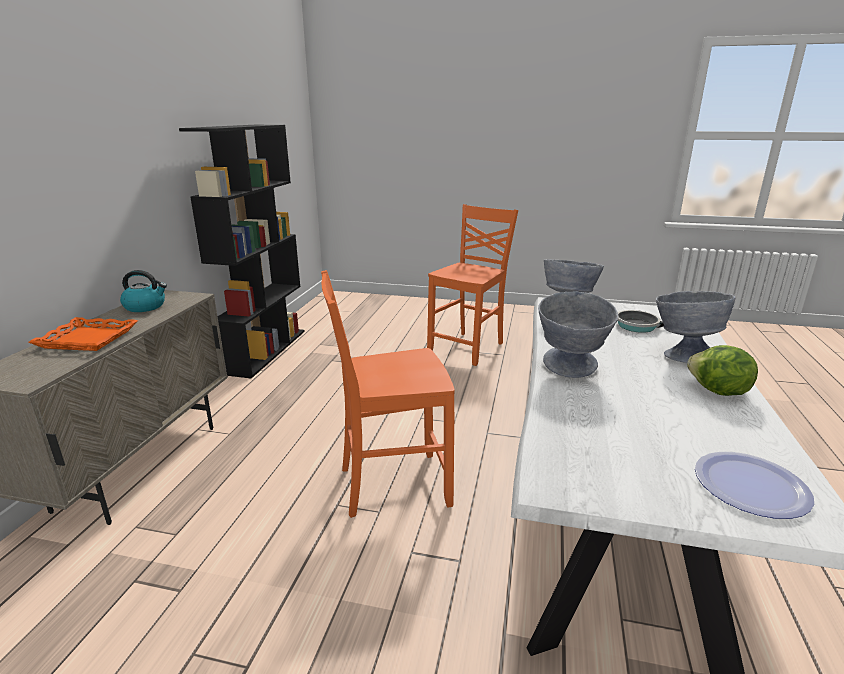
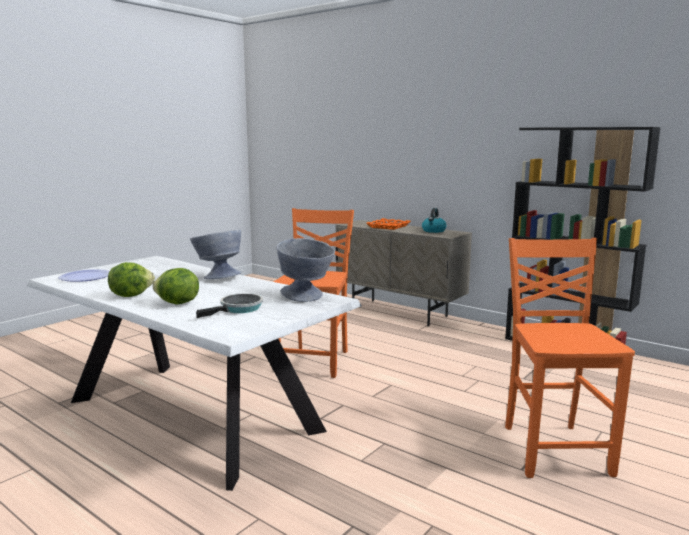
camera: 115 degrees right, 10 degrees down
(468, 348) = (554, 449): orange chair -> orange chair turned 150 degrees counterclockwise
(682, 355) = (177, 303): grey bowl -> lettuce

